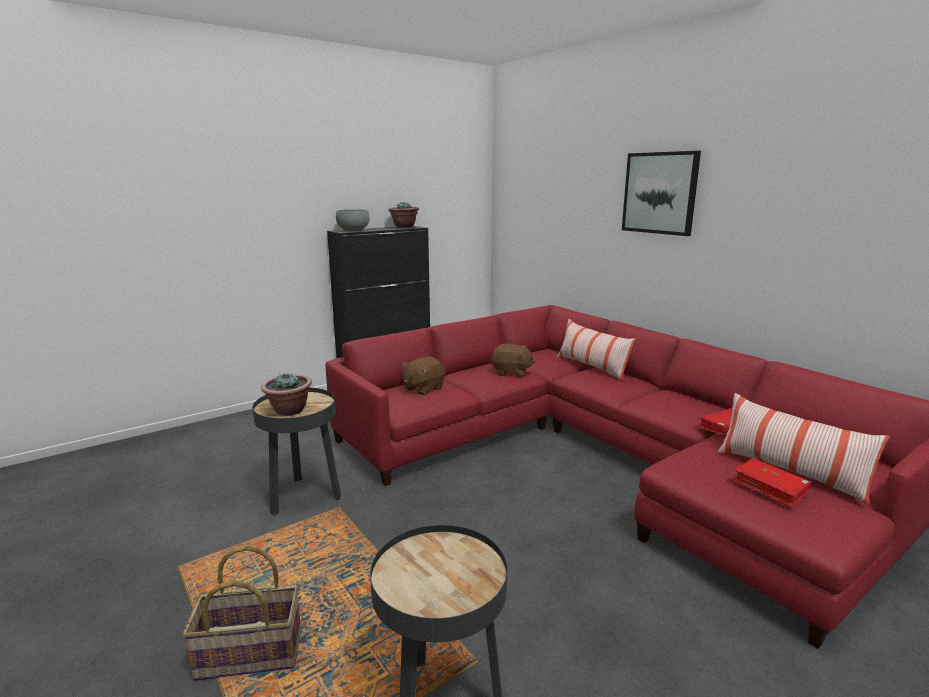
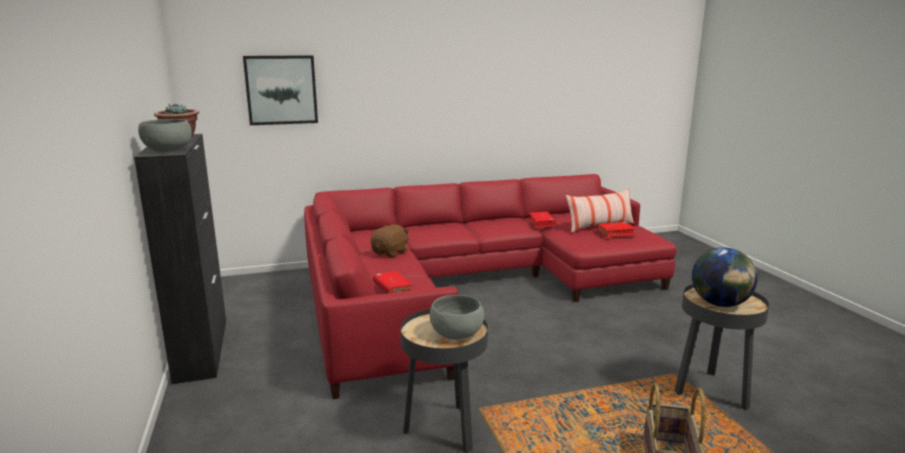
camera: 70 degrees left, 0 degrees up
(289, 411) = (457, 334): potted plant -> grey bowl
(423, 388) = (393, 289): brown plush toy -> red book
(425, 567) = (720, 304): none -> globe
(592, 367) = (409, 228): pillow -> none
(660, 193) = (408, 76): picture -> picture (281, 90)

